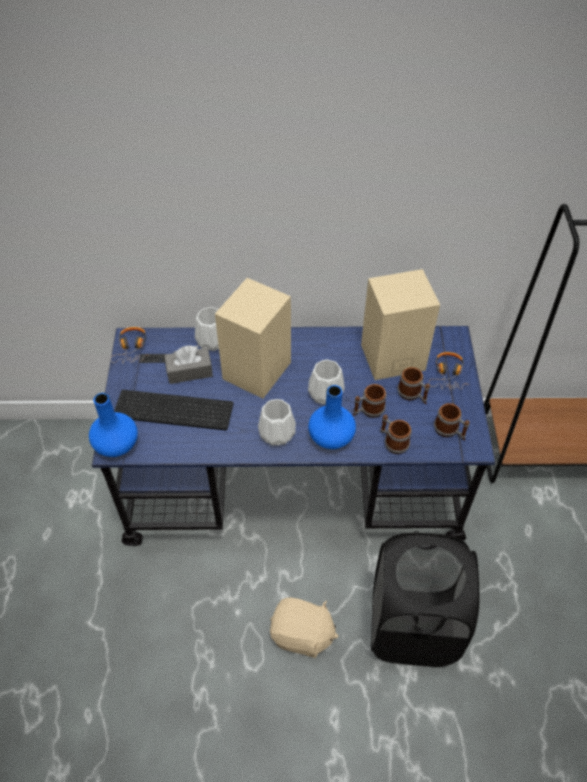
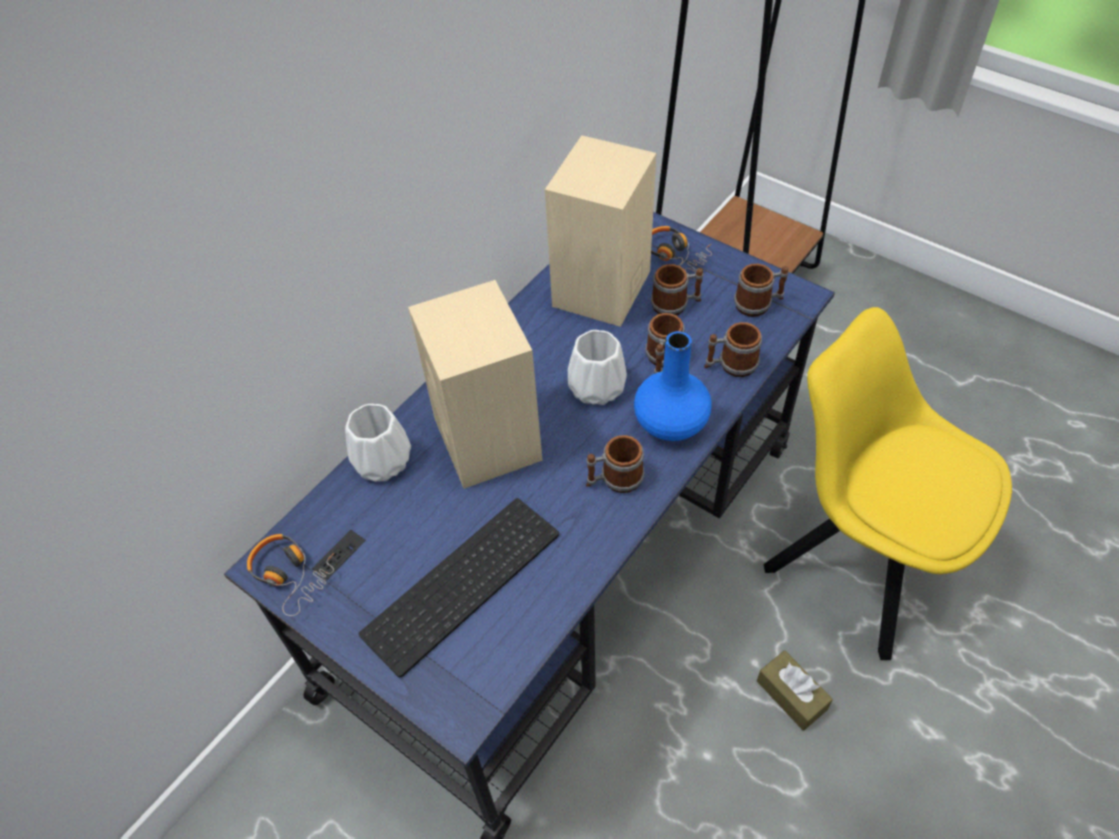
camera: 50 degrees left, 0 degrees up
(116, 444) = (457, 703): blue vase -> none
(189, 371) = (410, 521): grey tissue box -> none
(276, 433) = (614, 480): white vase -> mug
(302, 635) = (791, 695): beige plush toy -> brown tissue box
(412, 627) = (858, 566): black laundry basket -> yellow chair

